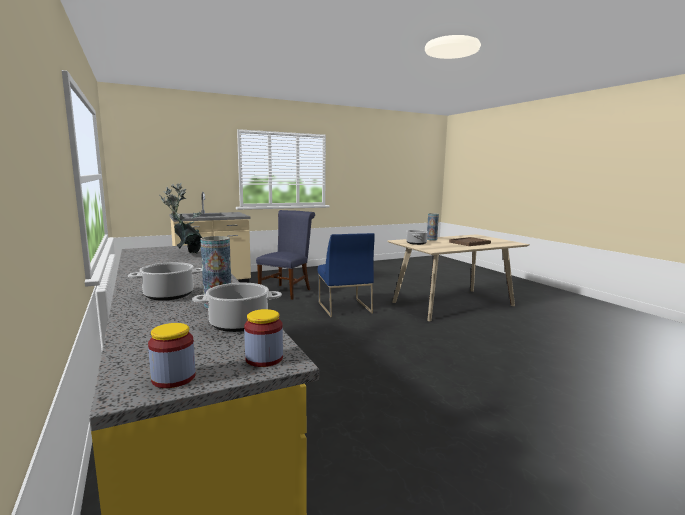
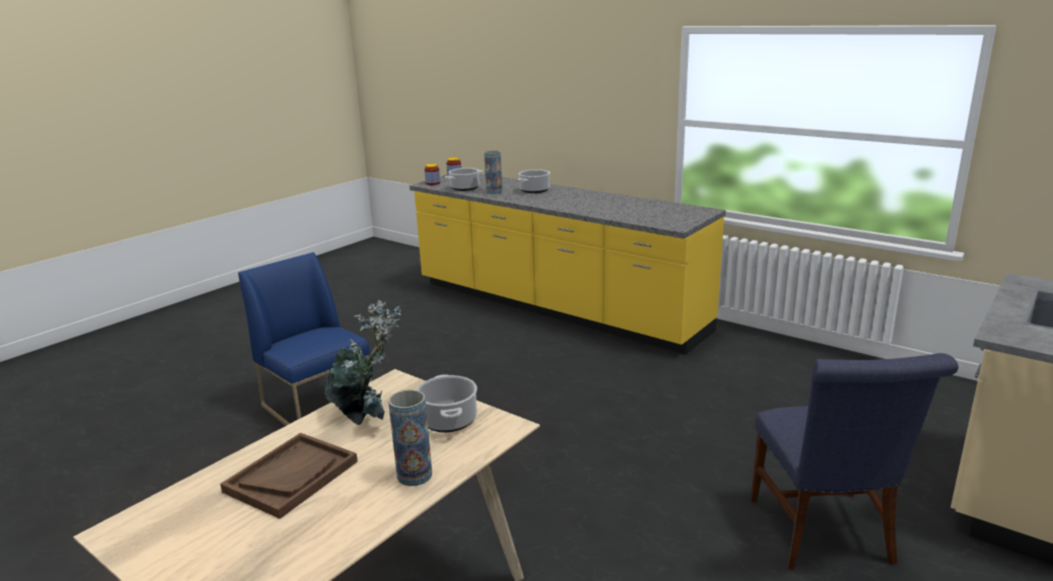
camera: 155 degrees right, 10 degrees up
(188, 253) = (642, 216): potted plant -> potted plant (368, 417)
(344, 307) = (611, 506): blue chair -> blue chair (319, 406)

